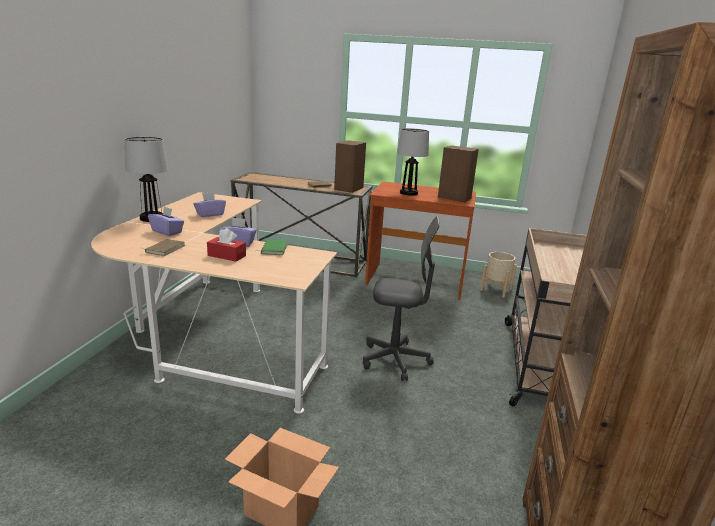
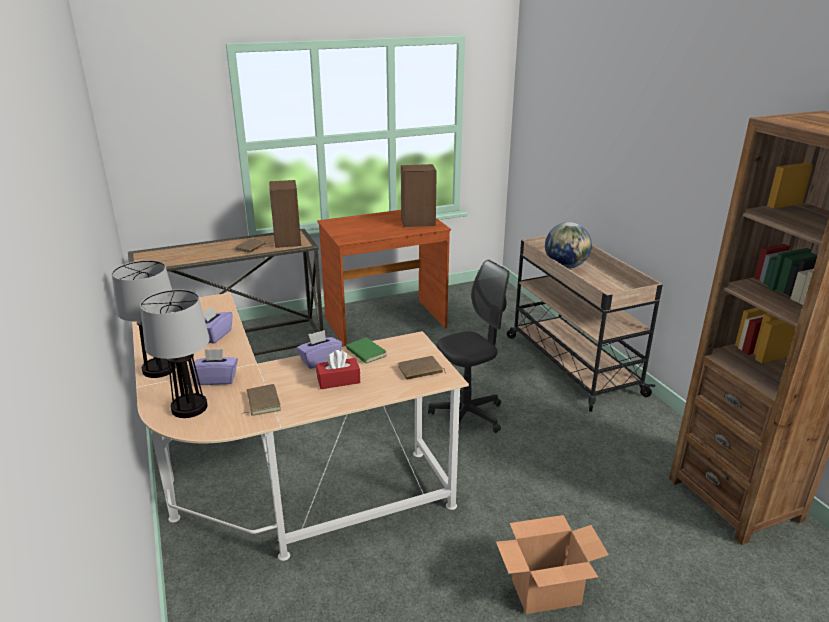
camera: 35 degrees left, 5 degrees up
(287, 270) = (420, 371): none -> brown book
(408, 193) = (370, 230): table lamp -> table lamp (189, 408)
(495, 289) = (463, 304): beige planter -> none
(552, 259) = (565, 266): none -> globe

